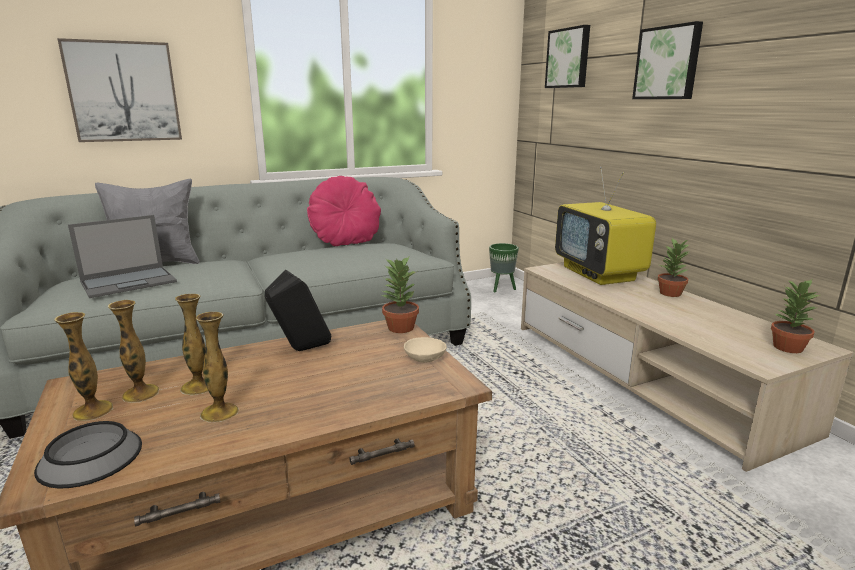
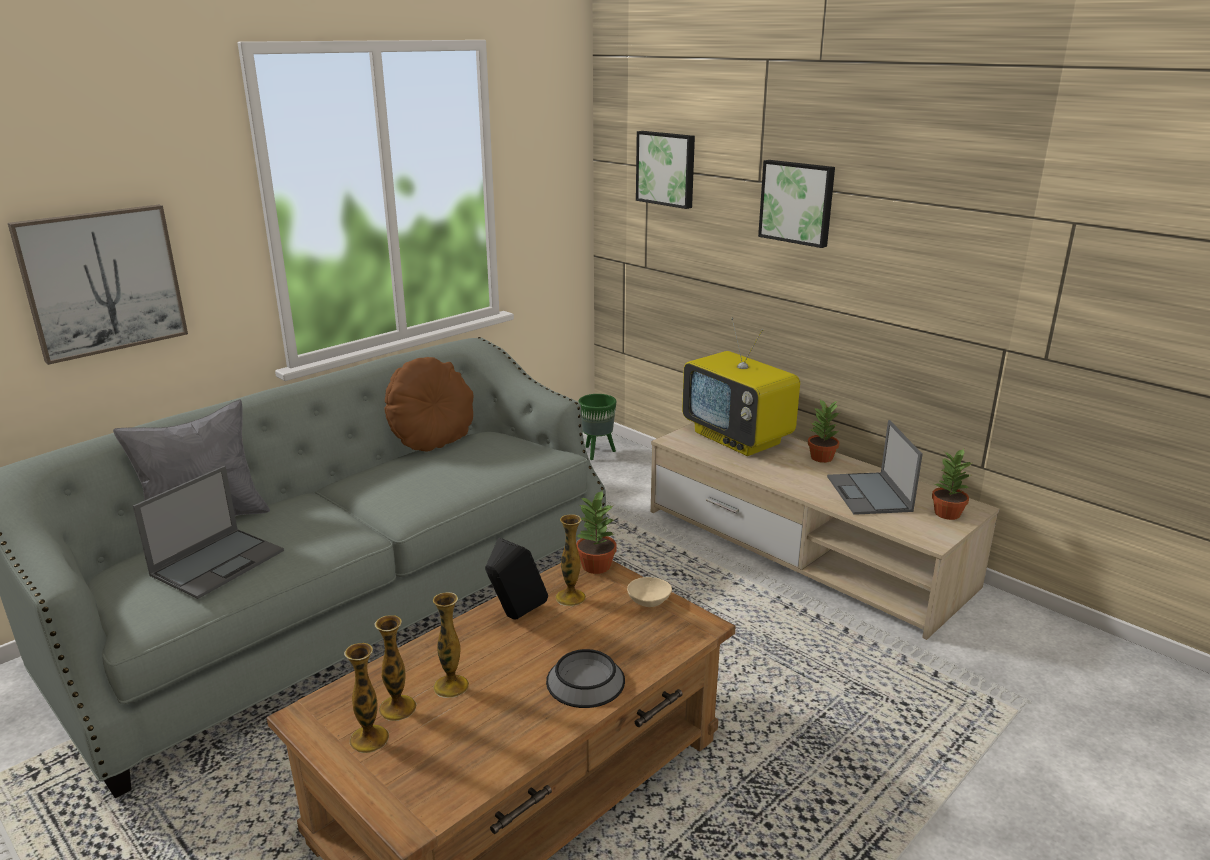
camera: 20 degrees left, 5 degrees up
(91, 456) = (427, 783): bowl -> bowl (585, 680)
(219, 412) = (503, 709): vase -> vase (570, 597)
(346, 243) = (433, 443): pink pillow -> brown pillow
(706, 323) = (869, 494): none -> laptop

